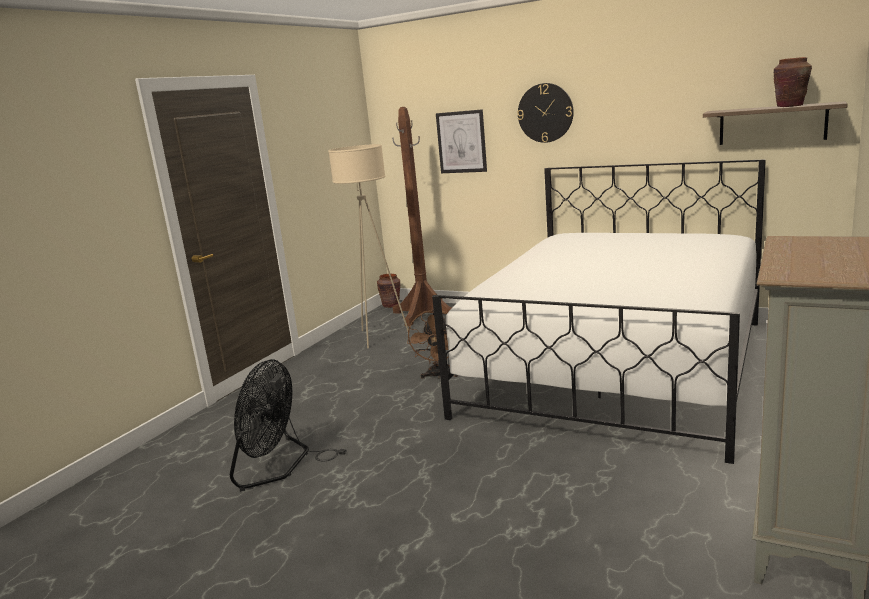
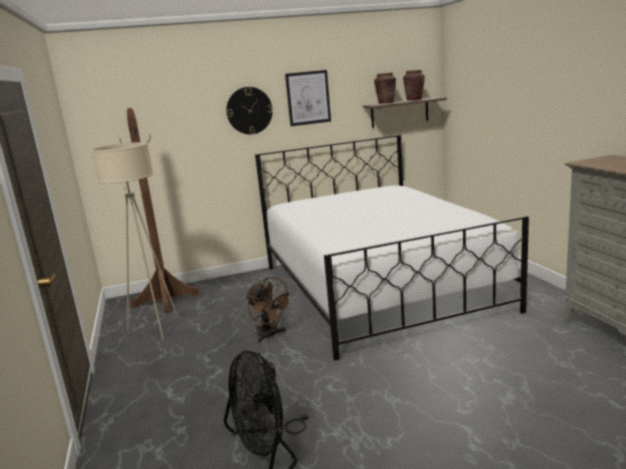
camera: 45 degrees left, 0 degrees up
(391, 305) = (117, 303): brown vase -> brown vase (386, 103)
(461, 142) = (174, 139): picture -> picture (308, 98)

